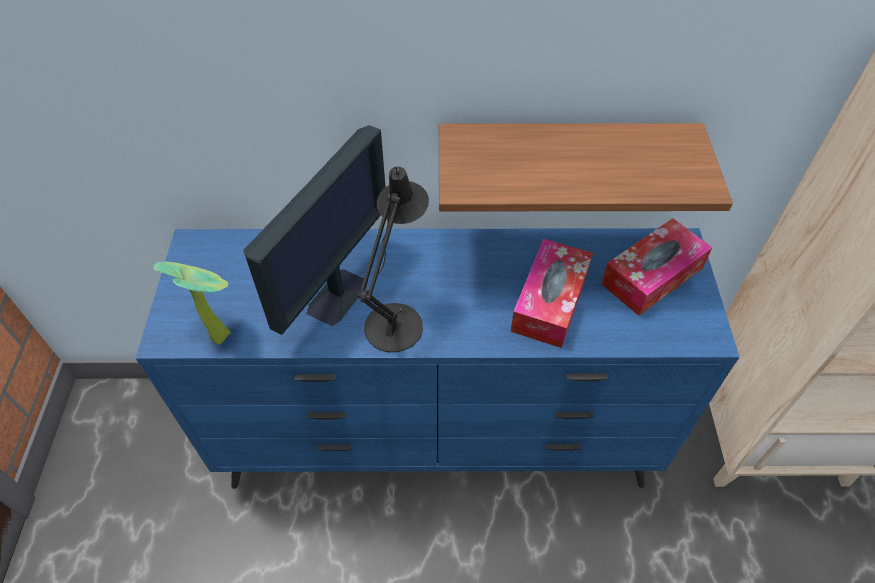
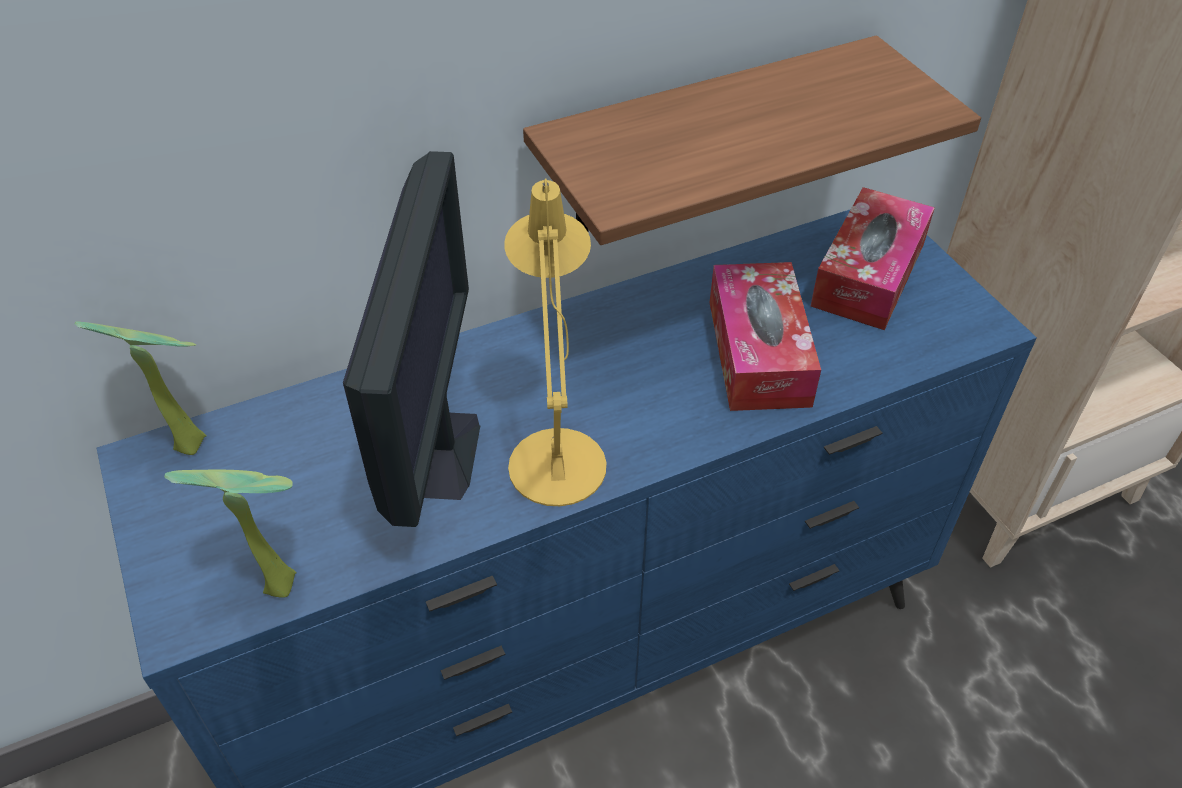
camera: 25 degrees left, 5 degrees down
(218, 241) = (188, 439): none -> potted plant
(397, 320) = (556, 454): black table lamp -> yellow table lamp

